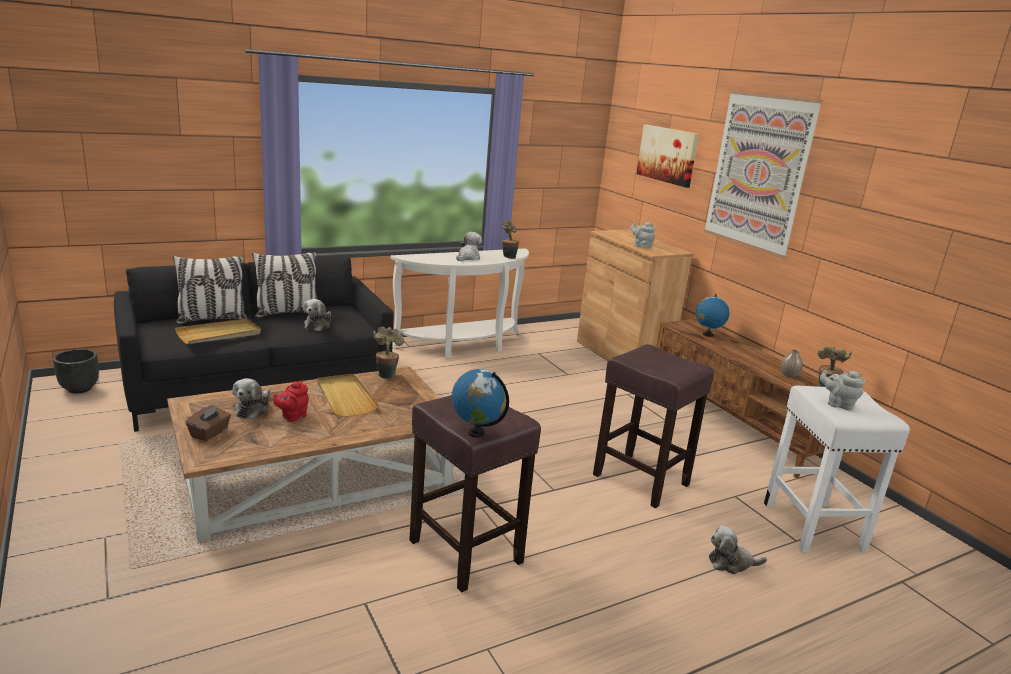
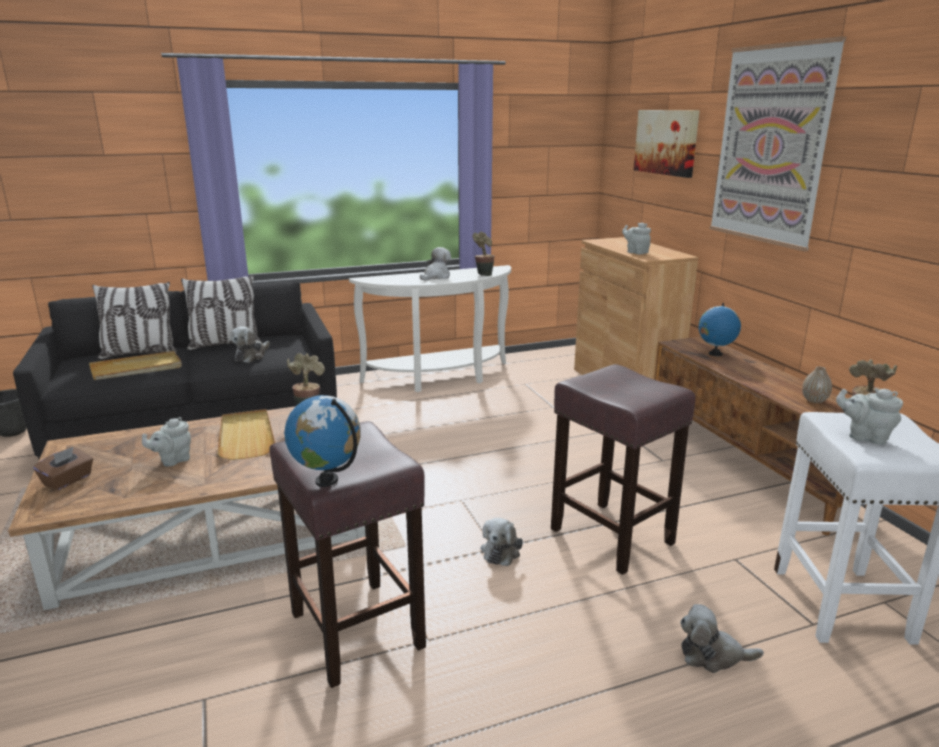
camera: 10 degrees right, 0 degrees up
(253, 409) = (134, 451): plush toy -> plush toy (501, 550)
(292, 417) = (173, 460): red teapot -> grey teapot

